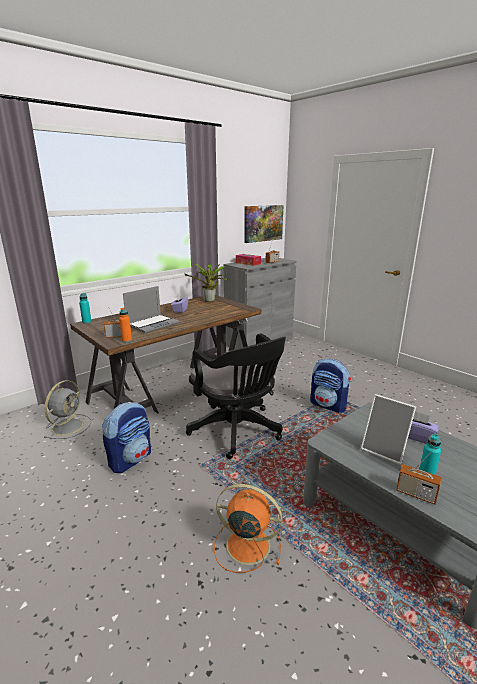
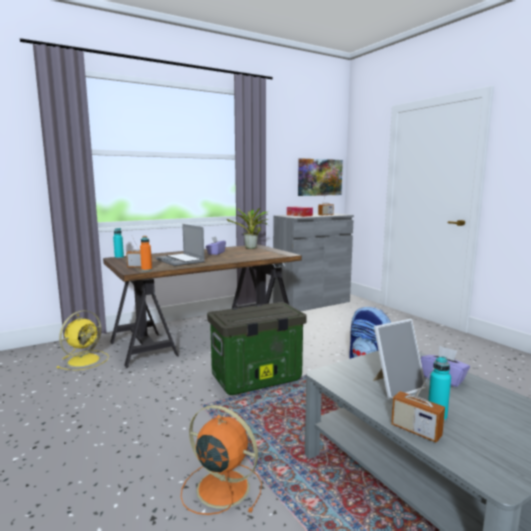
camera: 10 degrees right, 10 degrees down
(69, 426) = (85, 360): grey fan -> yellow fan
(130, 459) = (132, 394): backpack -> none
(153, 324) = (181, 261): laptop -> laptop turned 90 degrees clockwise
(237, 431) = (256, 379): black office chair -> storage box
(385, 450) = (396, 387): picture frame -> picture frame turned 75 degrees counterclockwise

